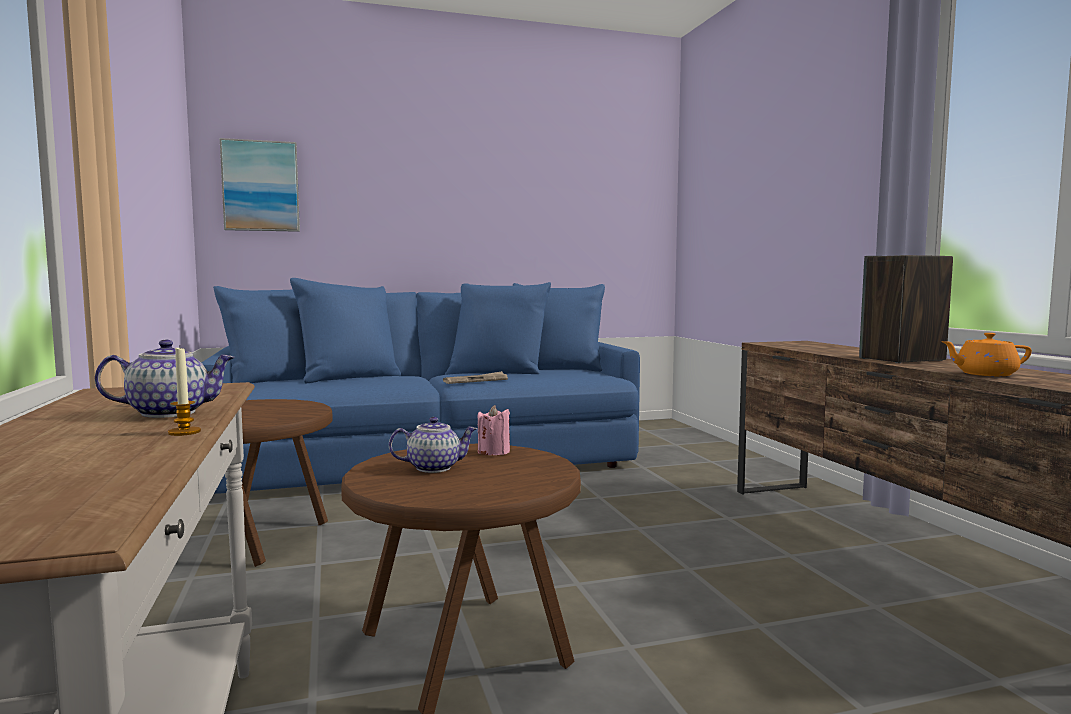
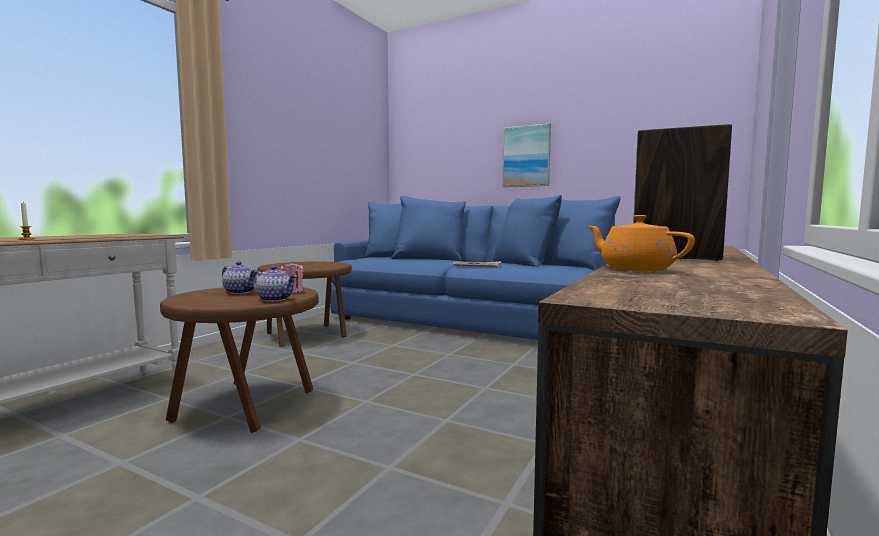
camera: 45 degrees right, 0 degrees up
(170, 412) = (76, 237): teapot -> teapot (275, 299)
(261, 186) = (419, 143): picture -> picture (526, 156)

